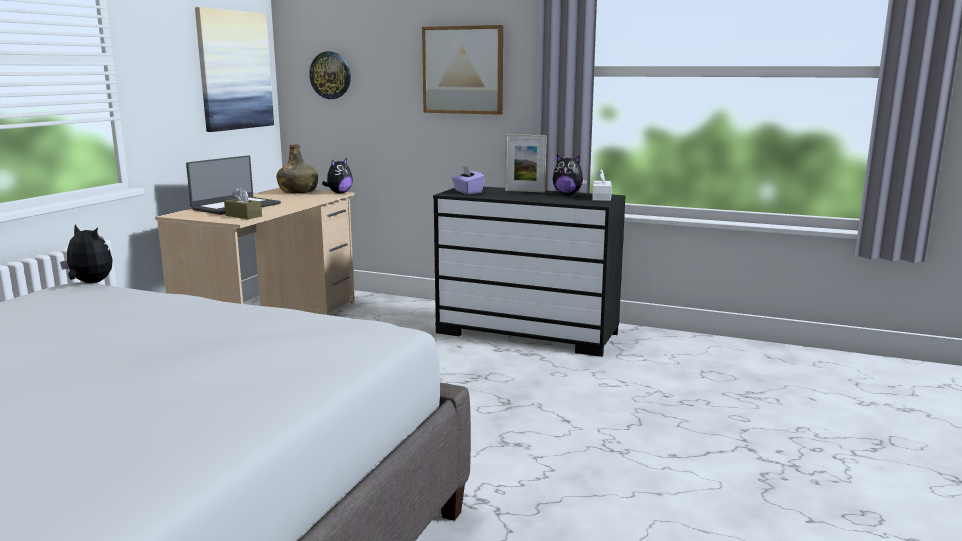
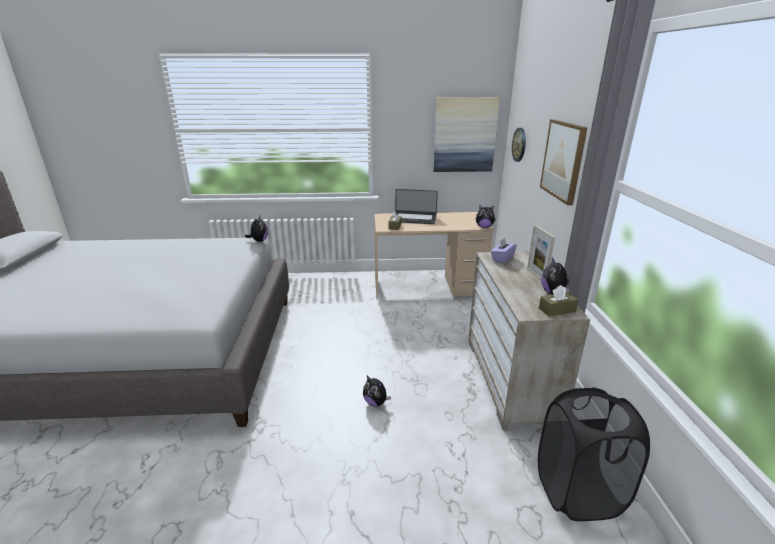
camera: 65 degrees right, 10 degrees up
(298, 192) = (472, 218): green bottle -> none
(498, 407) = (375, 402): none -> plush toy
(527, 333) = (510, 379): black dresser -> beige dresser
(601, 197) = (557, 310): white tissue box -> brown tissue box
(695, 350) = (578, 492): none -> black laundry basket

